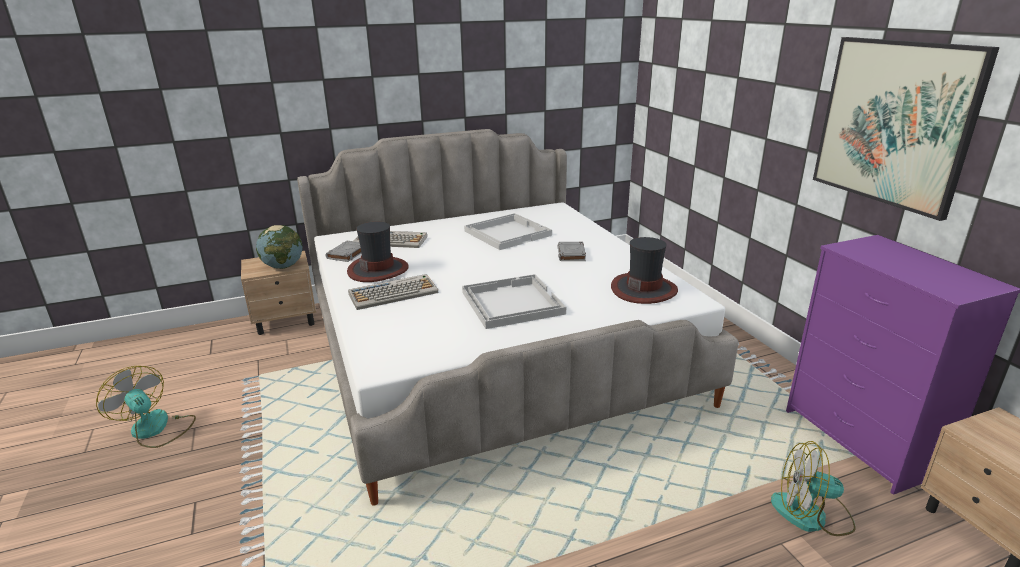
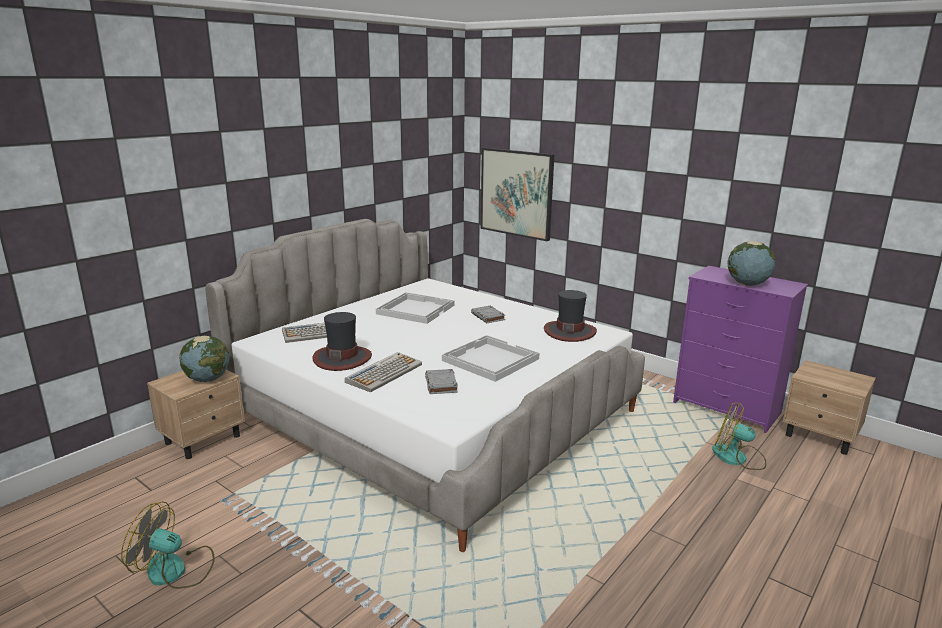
camera: 30 degrees left, 5 degrees down
(347, 254) = (292, 351): grey book -> grey book (441, 385)
(811, 515) = (737, 458): fan -> fan turned 45 degrees clockwise
(894, 123) = (708, 190): picture -> picture (516, 193)
(902, 271) = (747, 284): none -> globe

